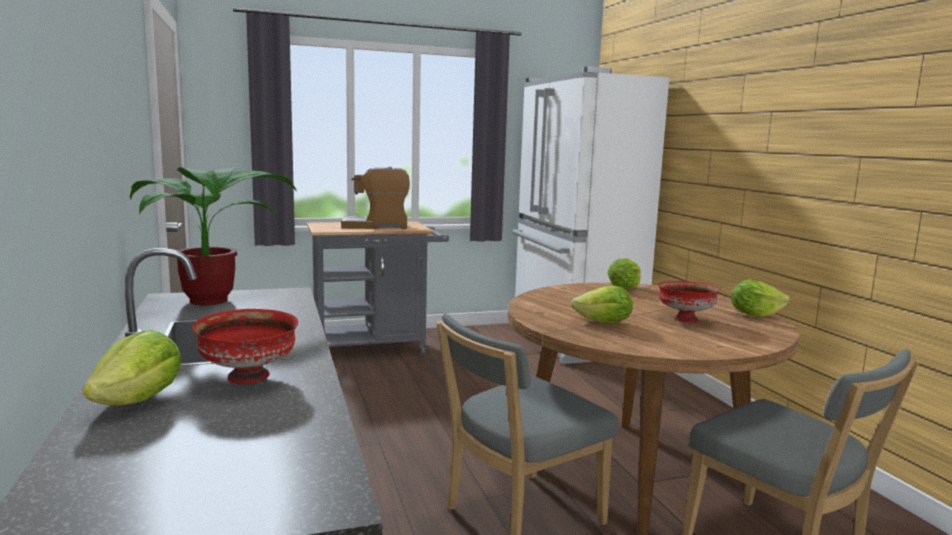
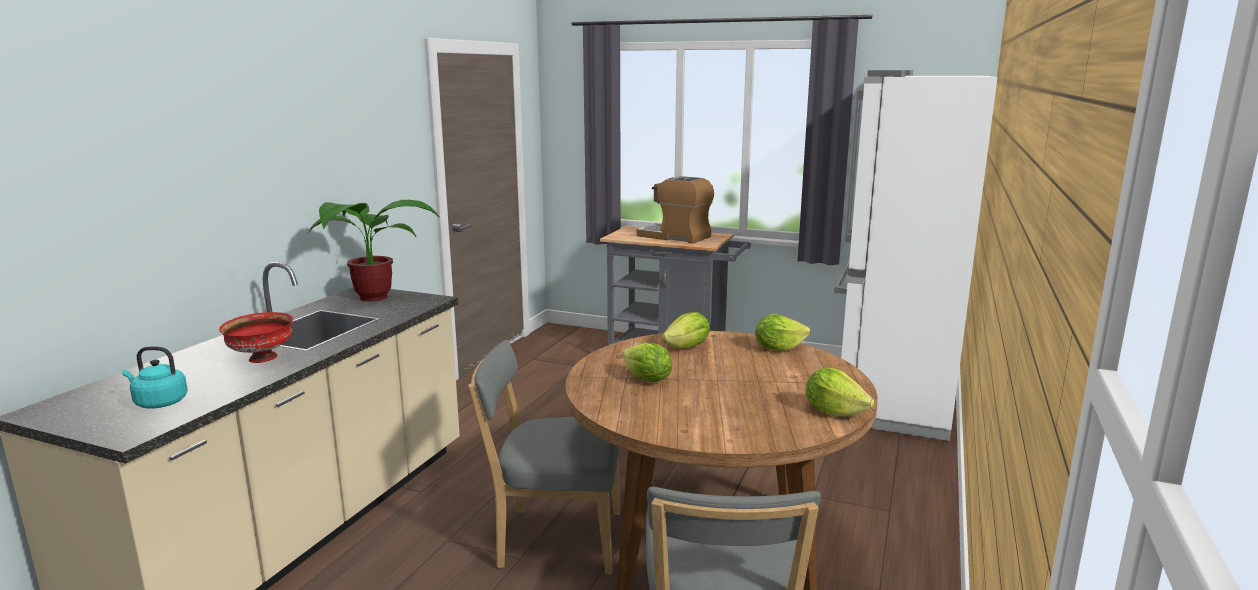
camera: 40 degrees right, 5 degrees up
(139, 400) = (196, 358): lettuce -> lettuce (687, 347)
(247, 457) = (158, 403): none -> turquoise kettle
(685, 319) = (736, 396): red bowl -> none

